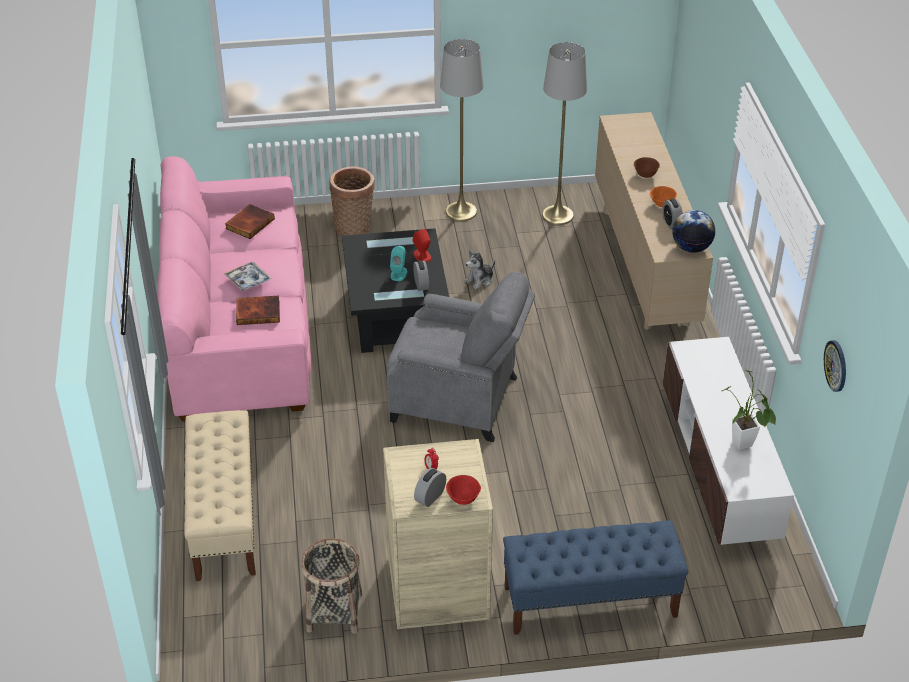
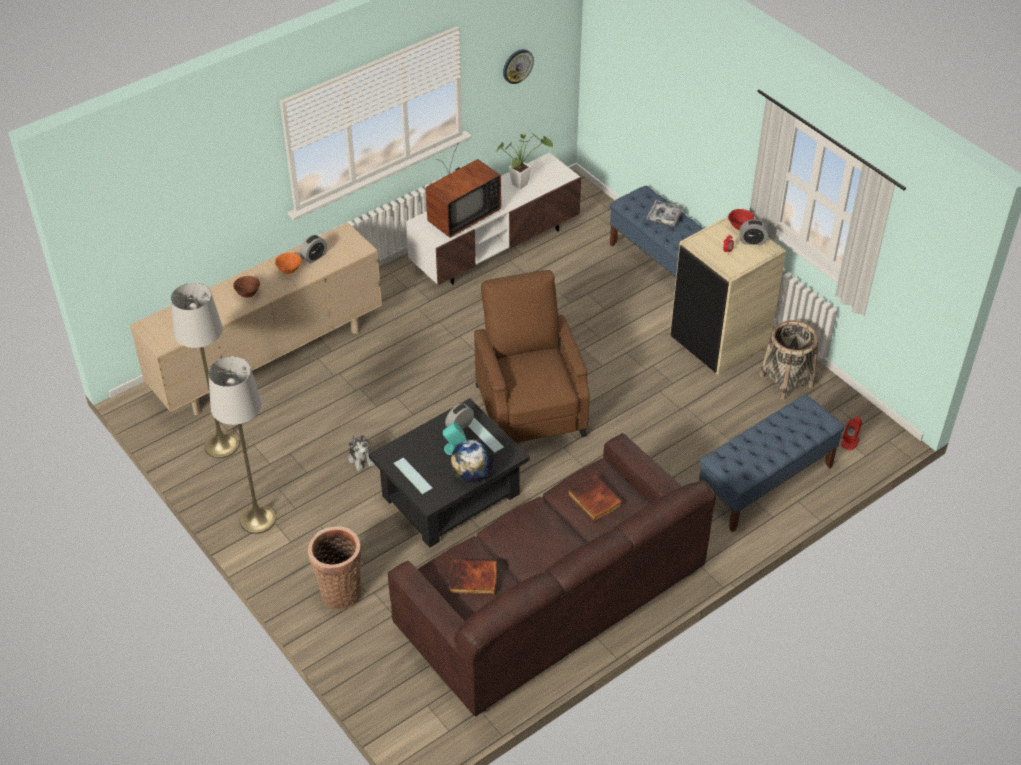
camera: 120 degrees left, 5 degrees up
(224, 517) = (765, 483): beige bench -> blue bench
(240, 327) = (550, 599): pink sofa -> brown sofa
(248, 280) = (557, 532): tray -> tray (664, 216)
(422, 256) = (417, 443): red speaker -> red speaker (850, 441)
(459, 400) = (529, 406): grey armchair -> brown armchair
(480, 280) = (361, 459): plush toy -> plush toy turned 45 degrees clockwise
(691, 248) = (342, 236): globe -> globe (472, 475)
(712, 376) = (460, 216): none -> television

